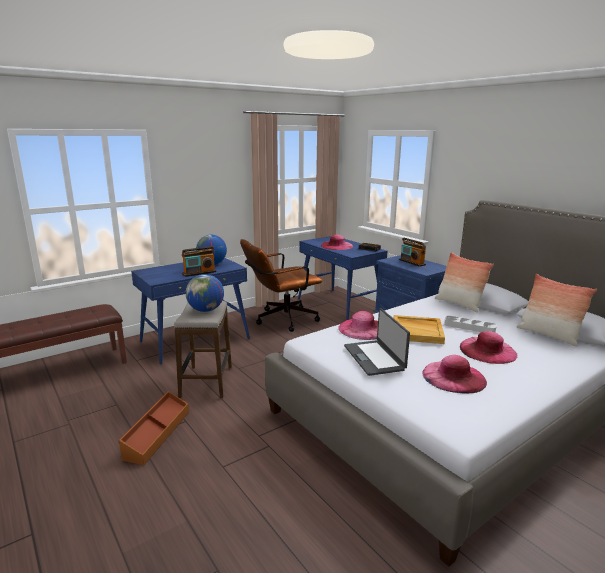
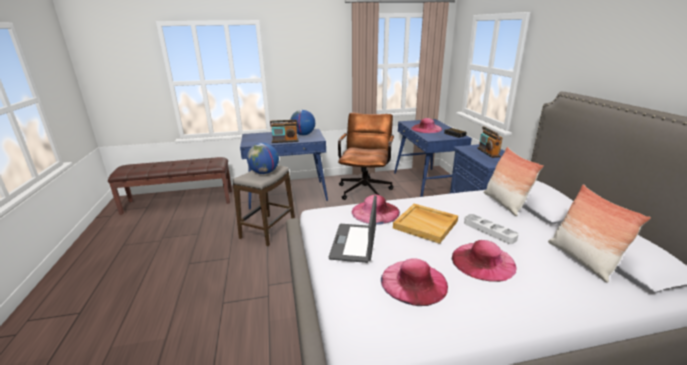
camera: 25 degrees right, 5 degrees up
(157, 434) = (203, 263): brown storage box -> none
(281, 320) = (365, 189): brown office chair -> brown office chair turned 105 degrees clockwise

